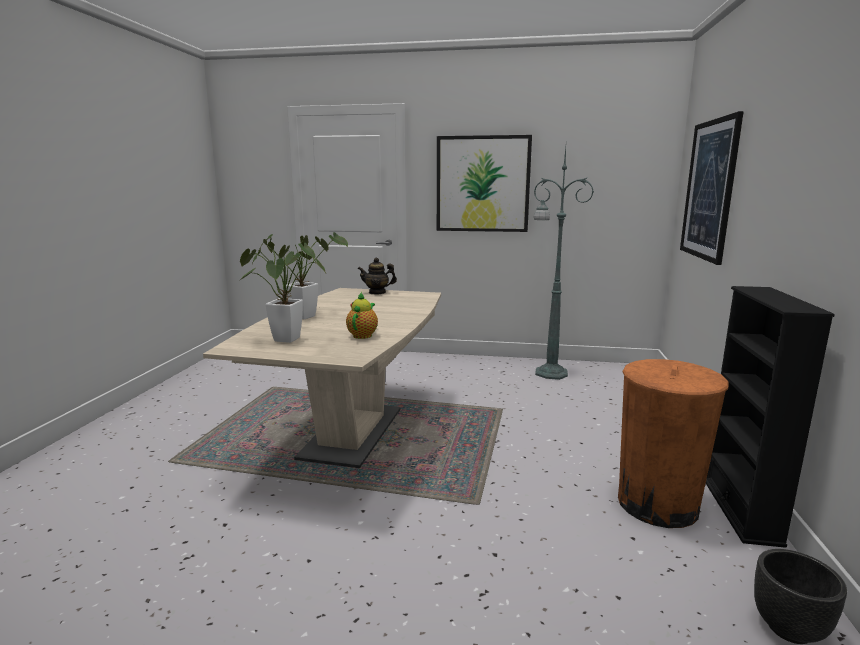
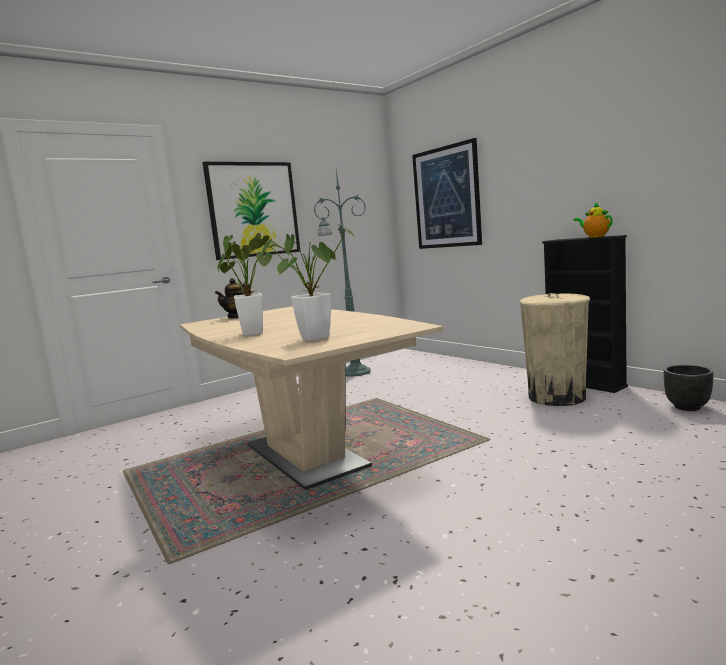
camera: 45 degrees left, 5 degrees down
(363, 335) = (360, 323): teapot -> teapot (594, 237)
(657, 504) = (557, 397): orange trash can -> beige trash can

